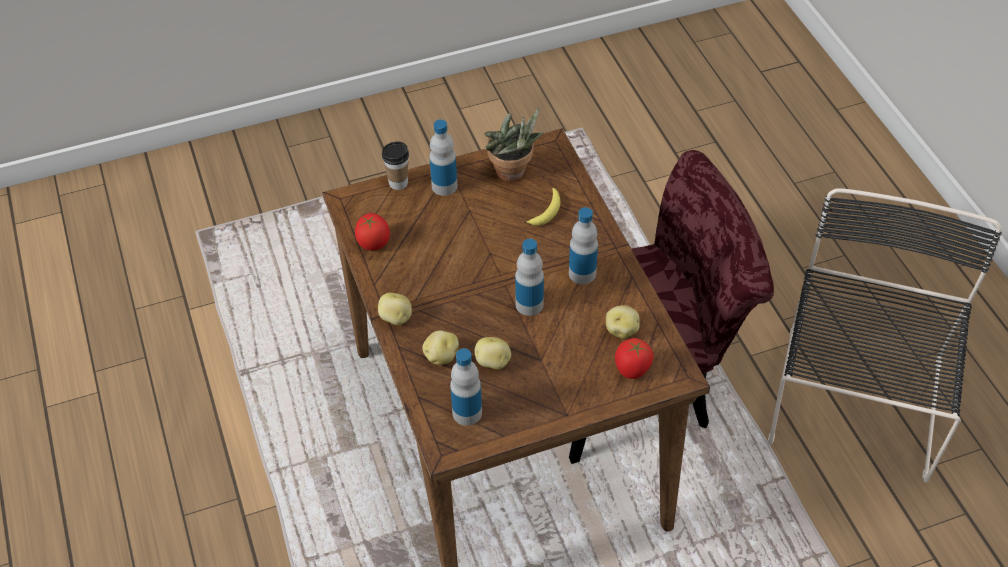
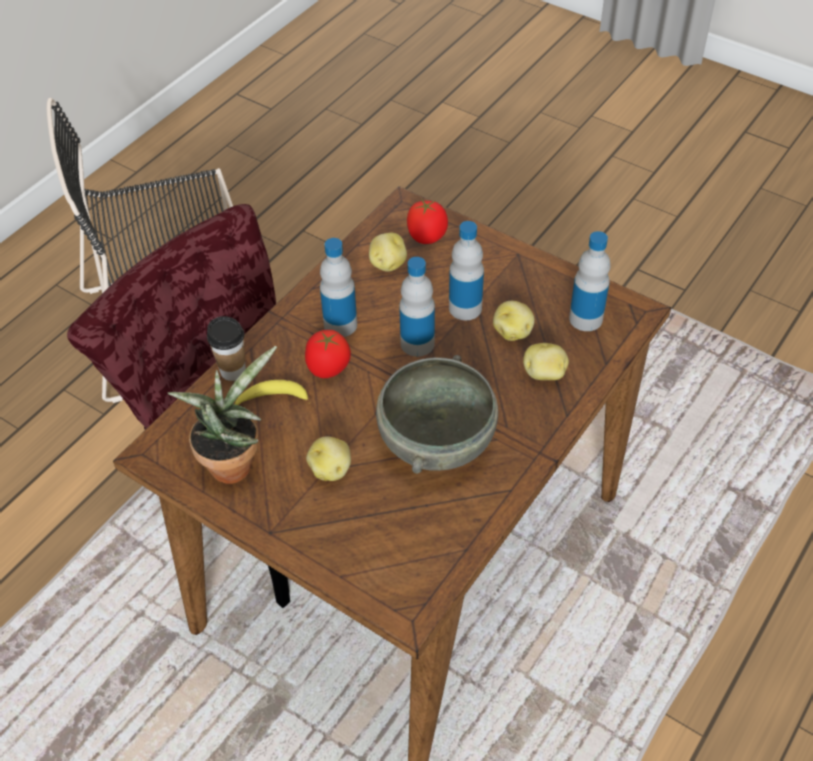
camera: 125 degrees left, 0 degrees up
(373, 243) = (454, 531): tomato -> tomato (328, 368)
(395, 318) = (536, 440): potato -> potato (331, 469)
(398, 183) = (336, 572): cup -> cup (233, 371)
(442, 269) = (435, 441): none -> grey bowl
(444, 186) = (304, 519): bottle -> bottle (465, 308)

